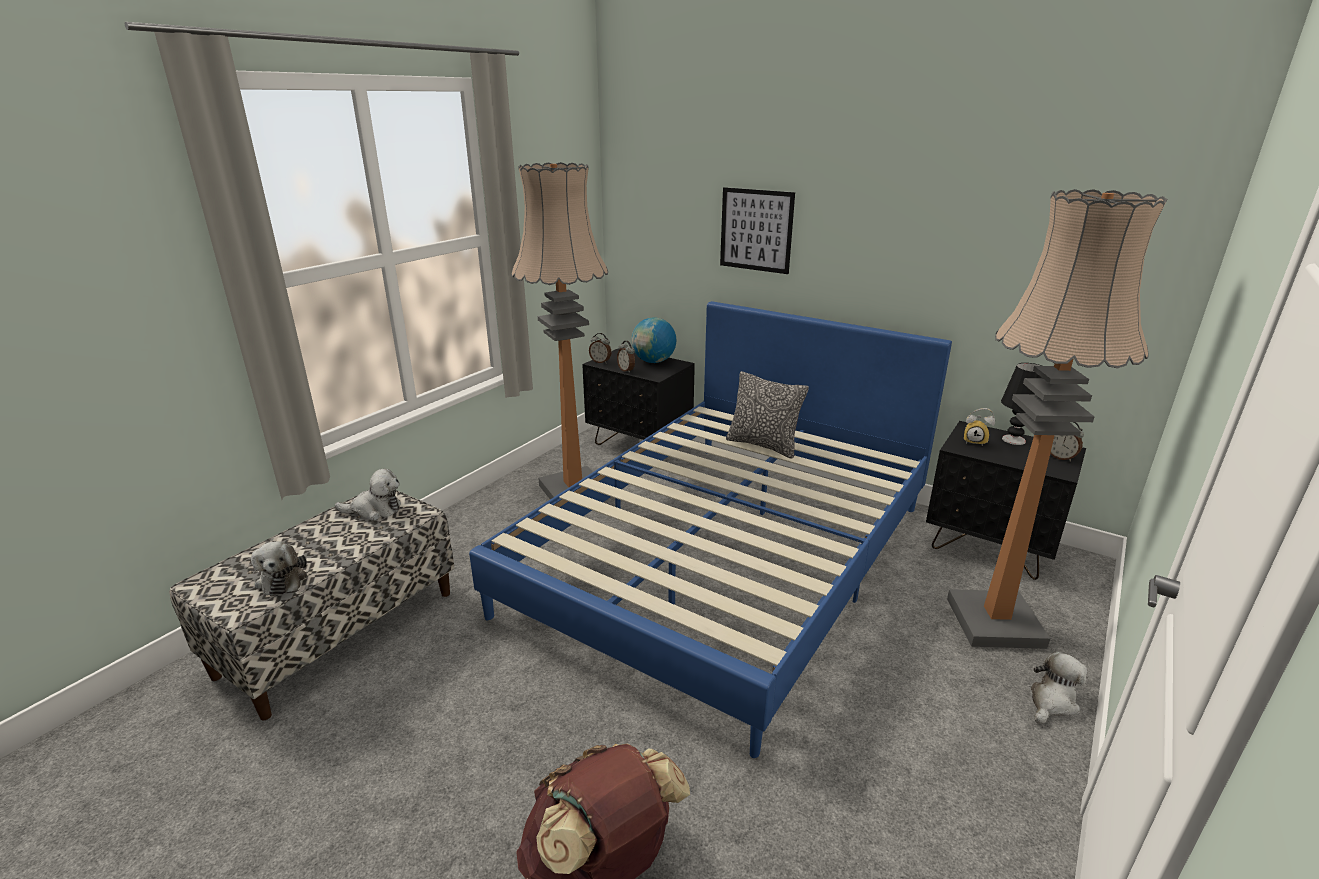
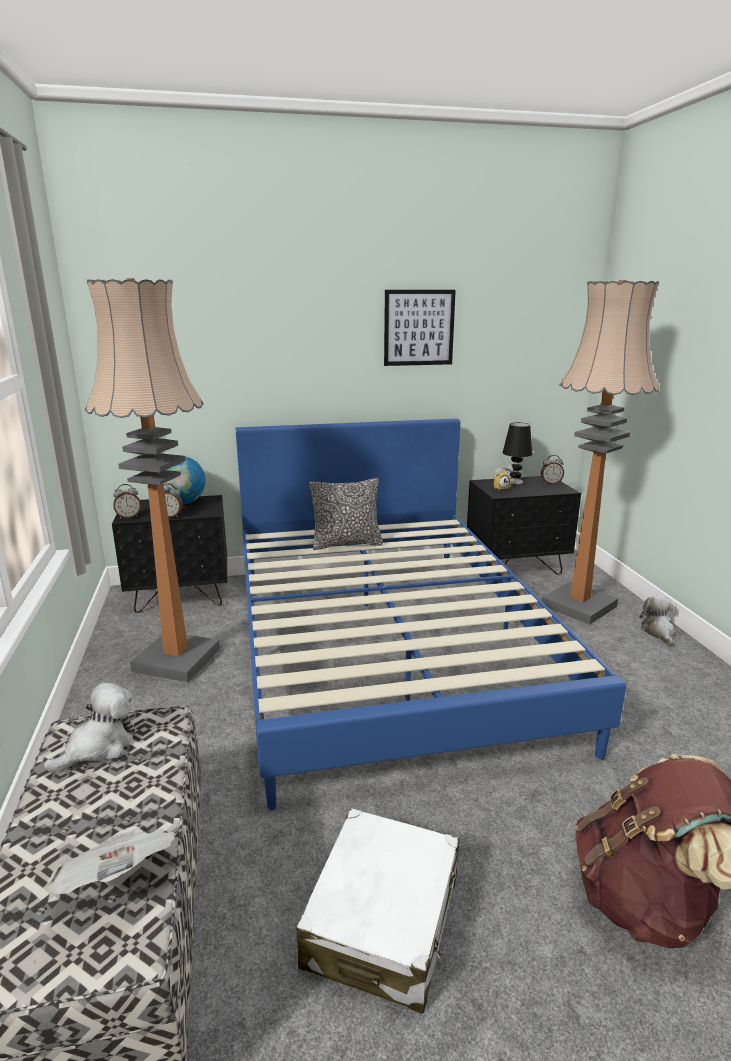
camera: 45 degrees left, 5 degrees down
(282, 578) = (118, 879): plush toy -> newspaper
(442, 725) = (383, 921): none -> white suitcase
(756, 230) = (272, 351): picture -> picture (419, 328)

